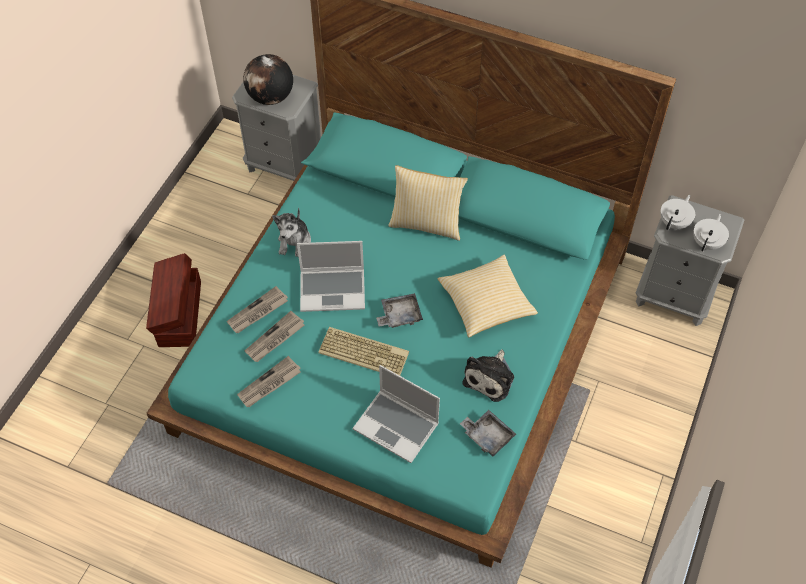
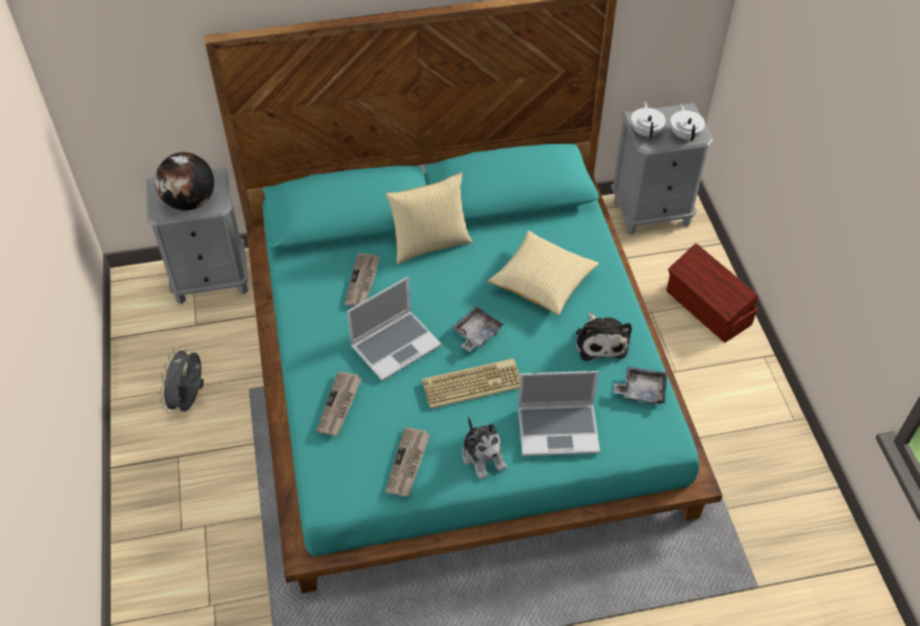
camera: 35 degrees left, 5 degrees down
(178, 314) = (217, 474): brown storage box -> brown storage box (708, 309)
(201, 248) = (189, 400): none -> grey fan
(275, 339) = (378, 419): newspaper -> newspaper (362, 282)
(294, 241) = (318, 323): plush toy -> plush toy (483, 456)

